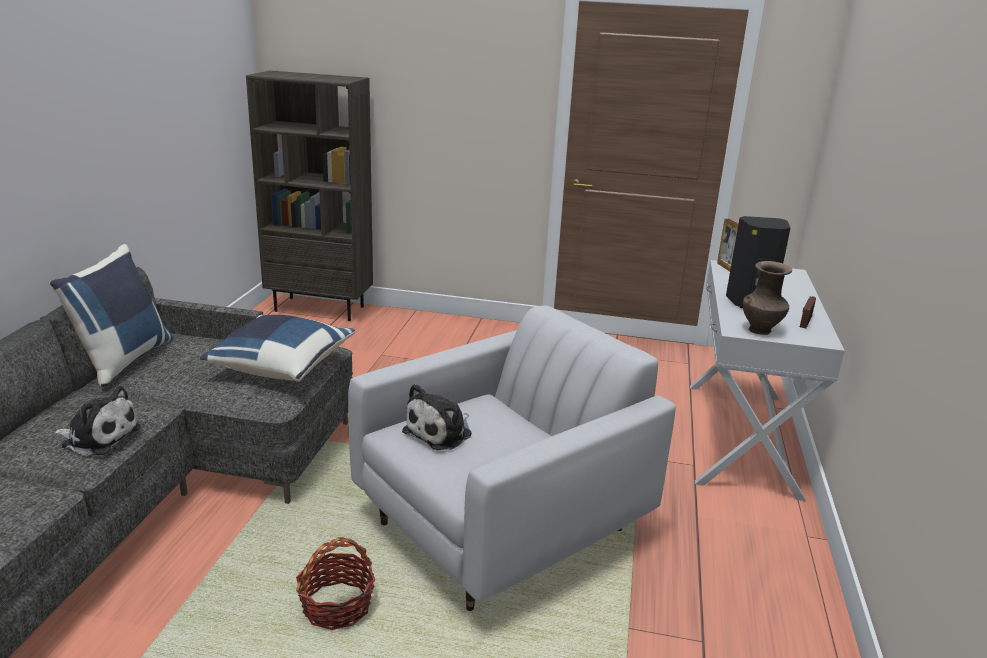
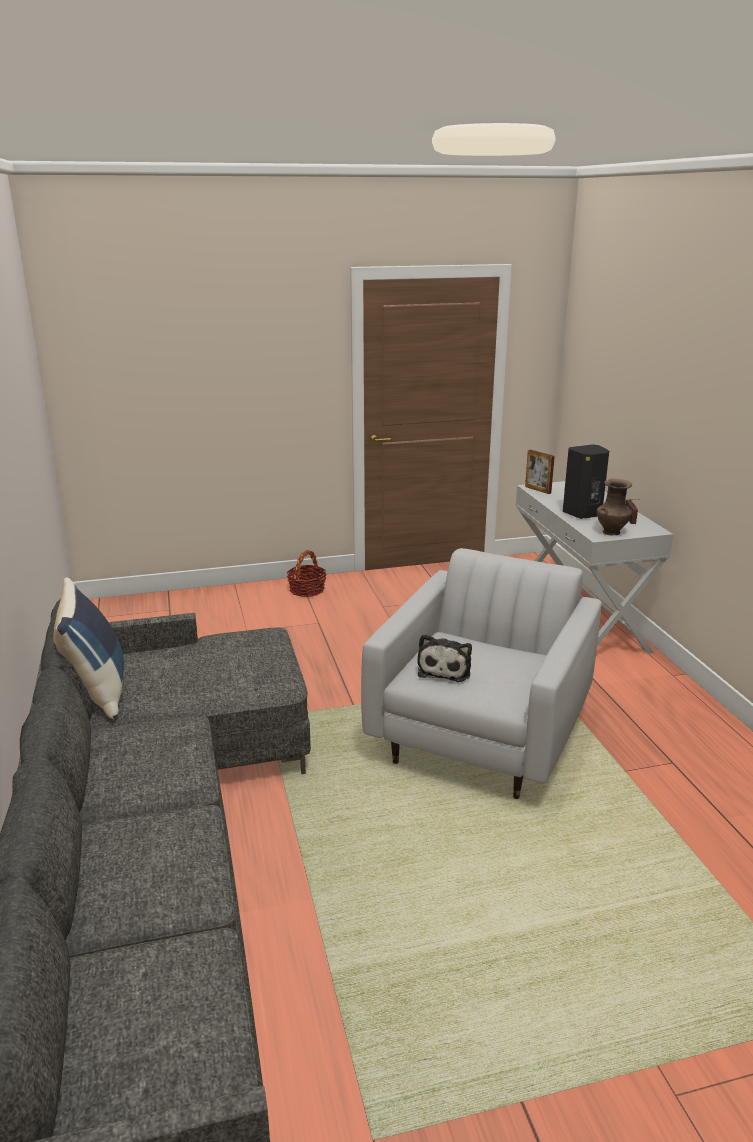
camera: 25 degrees left, 0 degrees up
(98, 437) = (175, 758): plush toy -> none
(281, 366) = (250, 656): blue pillow -> none
(320, 308) = (143, 604): brown bookcase -> none
(337, 606) = (423, 831): basket -> basket (307, 590)

